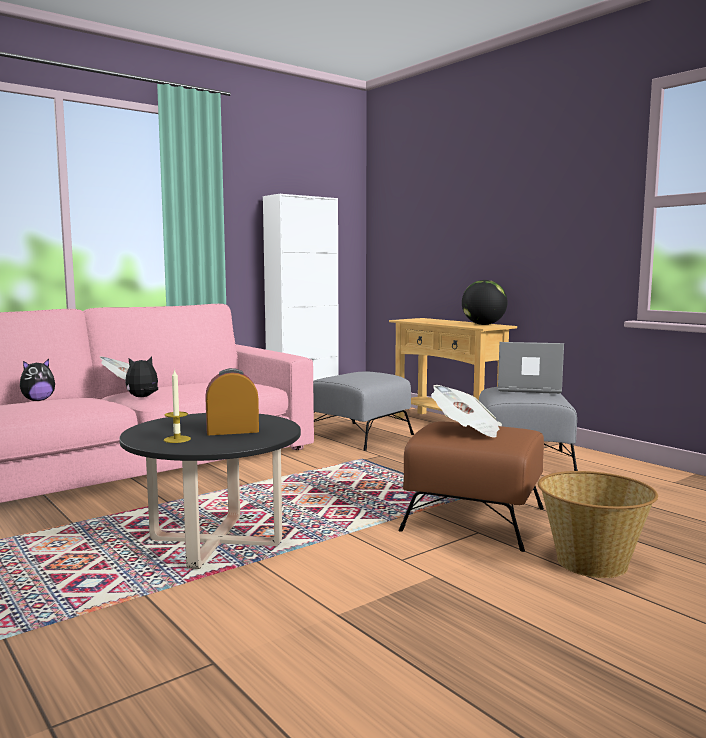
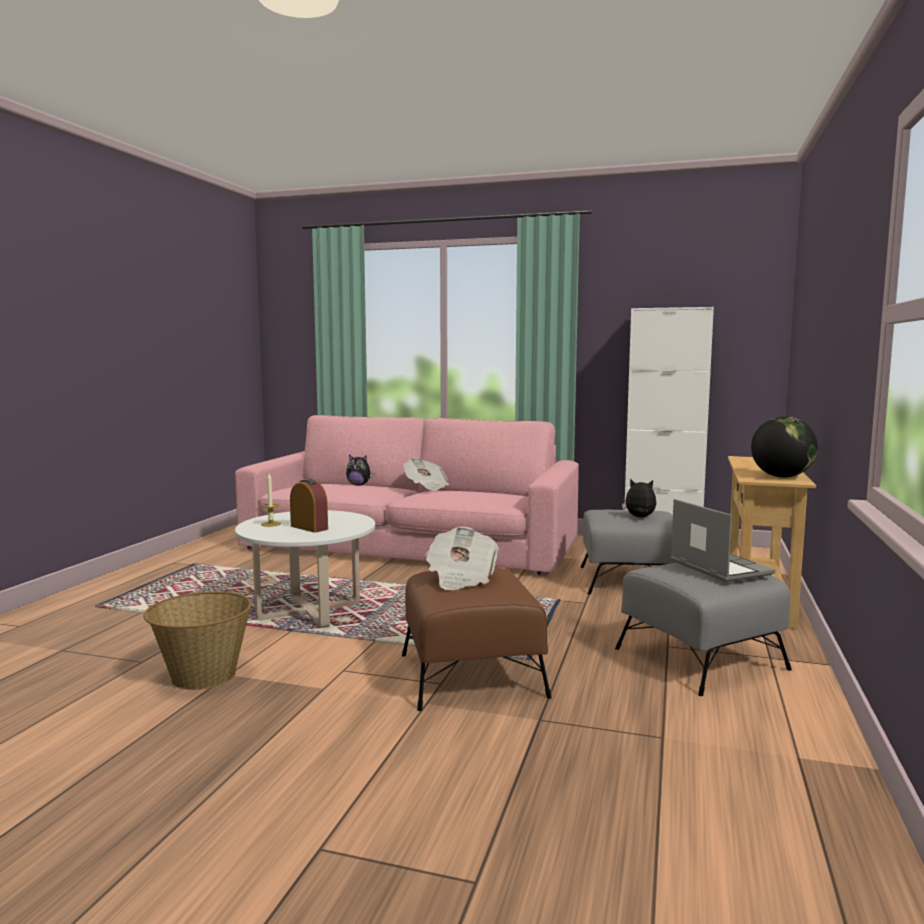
camera: 55 degrees right, 0 degrees up
(143, 397) = (409, 495): plush toy -> plush toy (639, 517)
(215, 542) = (309, 611): black coffee table -> white coffee table
(592, 563) = (426, 746): basket -> basket (202, 676)

